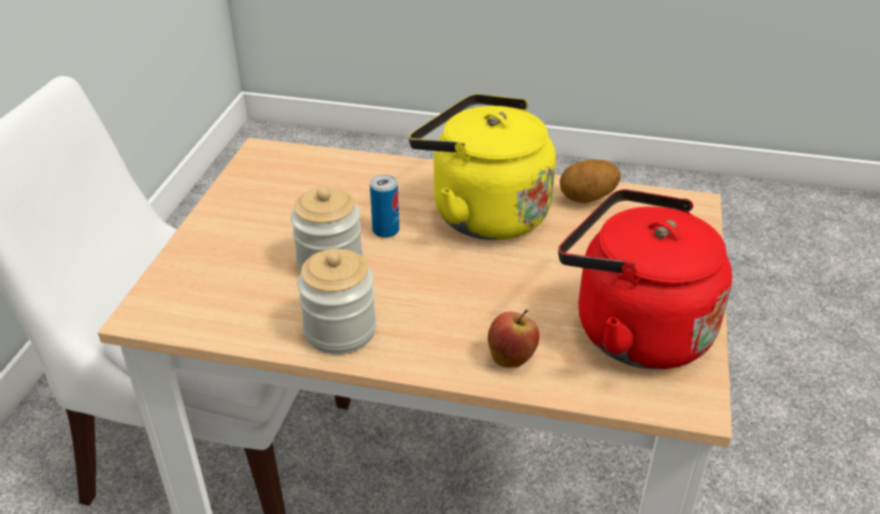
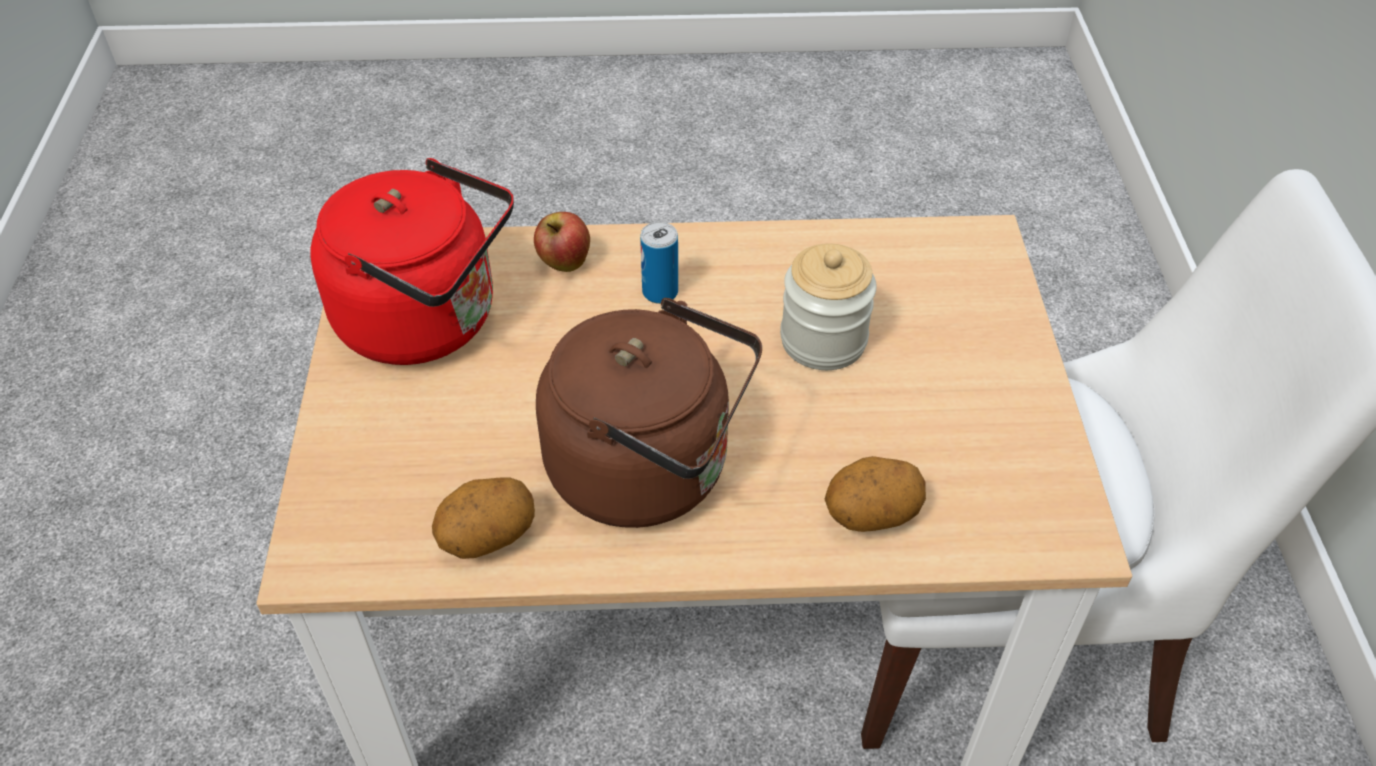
camera: 165 degrees right, 10 degrees up
(340, 330) = (761, 259): jar -> none
(363, 175) = (871, 515): none -> potato
(385, 230) = (779, 408): can -> can (660, 292)
(483, 213) = (650, 471): yellow kettle -> brown kettle

